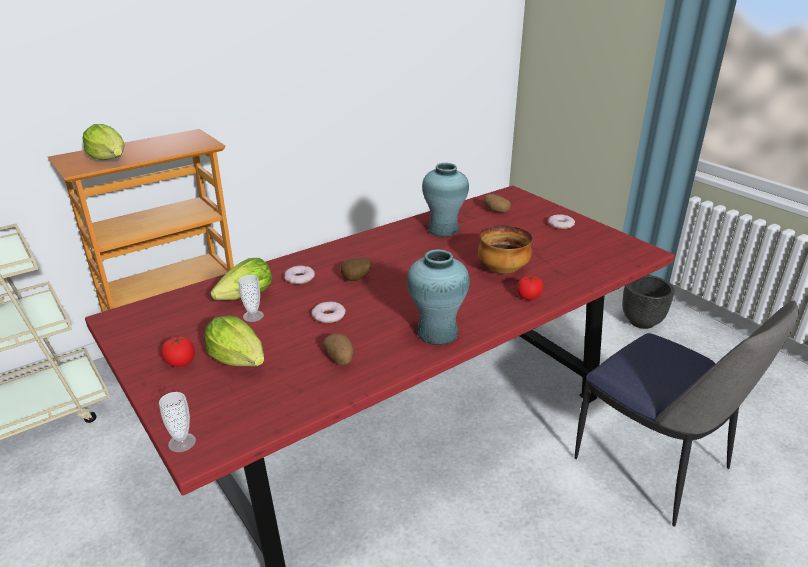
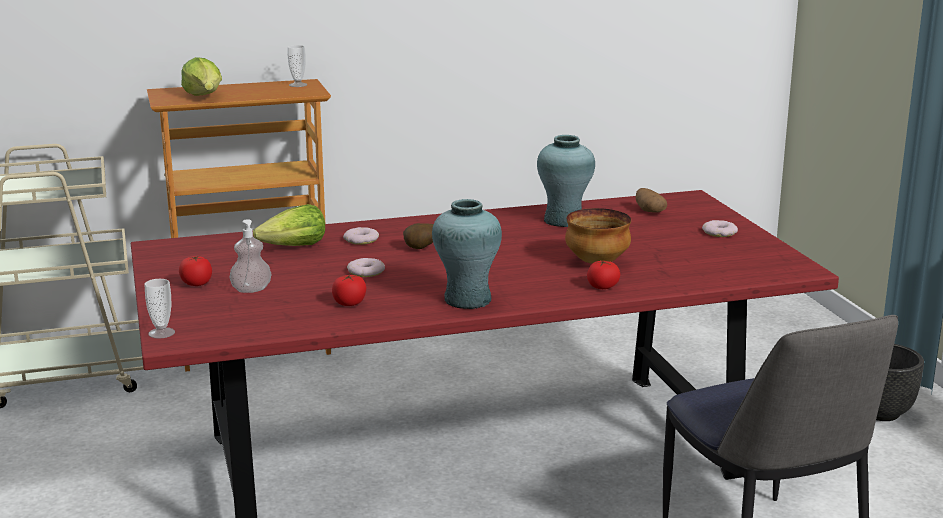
camera: 20 degrees right, 10 degrees down
(238, 359) = (251, 289): lettuce -> soap dispenser
(253, 316) = (289, 262): cup -> cup (298, 85)
(340, 359) = (349, 303): potato -> tomato

